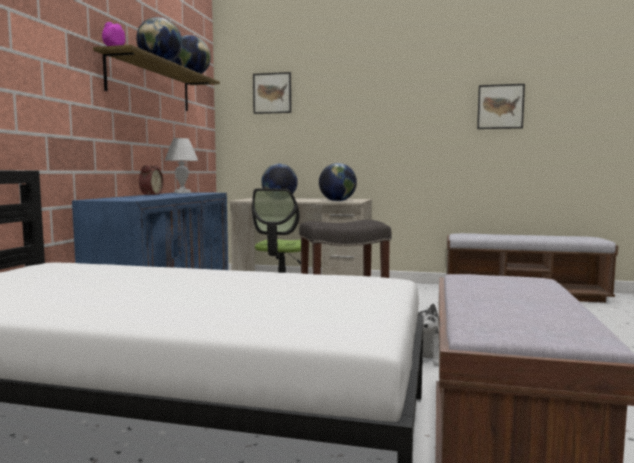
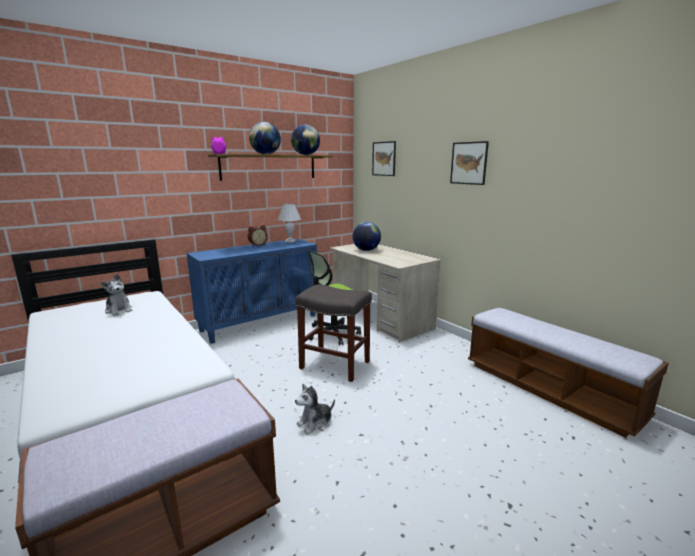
camera: 40 degrees right, 10 degrees up
(64, 278) = (119, 310): none -> plush toy
(337, 201) = (392, 261): globe -> none
(500, 106) = (566, 183): picture -> picture (469, 163)

